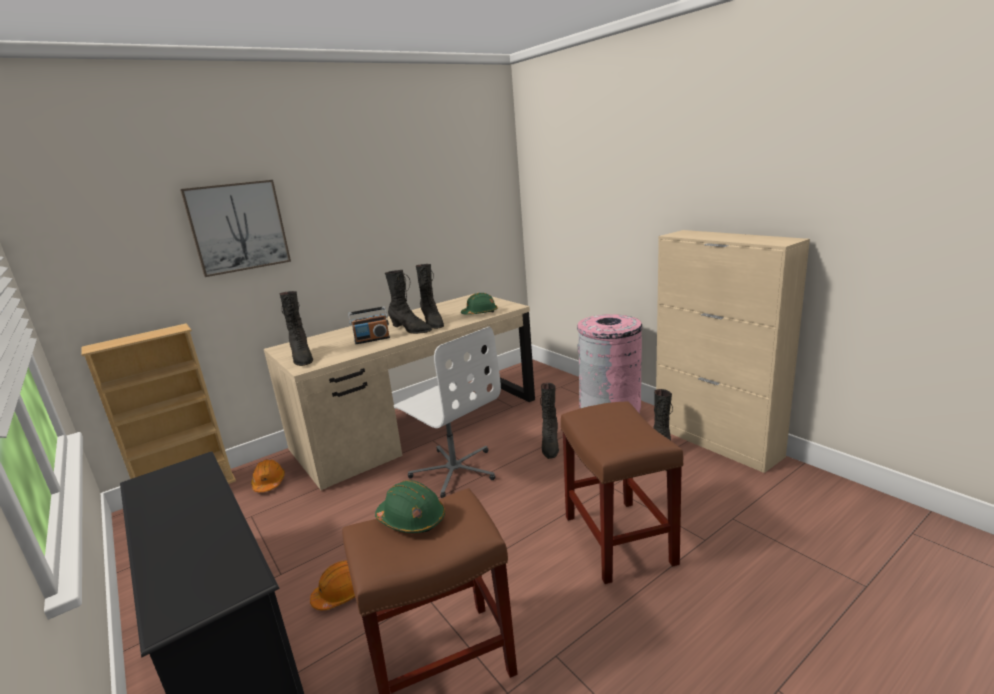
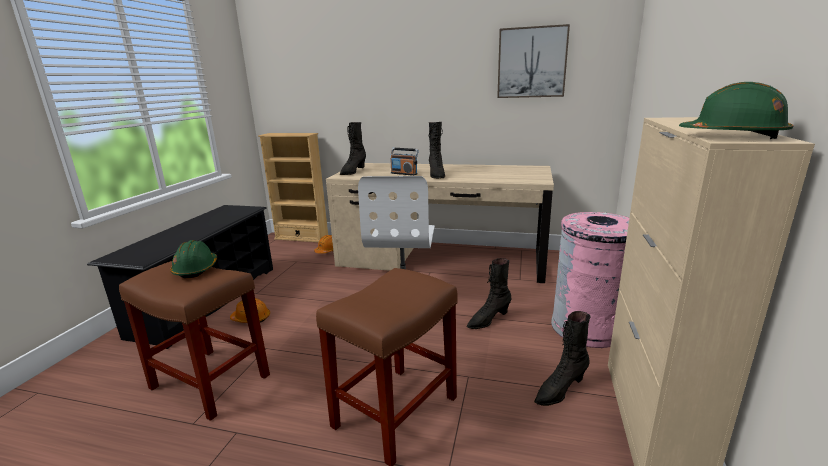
camera: 50 degrees right, 0 degrees up
(238, 227) = (356, 73): picture -> picture (531, 62)
(432, 323) = (459, 175): black boot -> none
(480, 313) = (504, 178): green hard hat -> green hard hat (732, 136)

